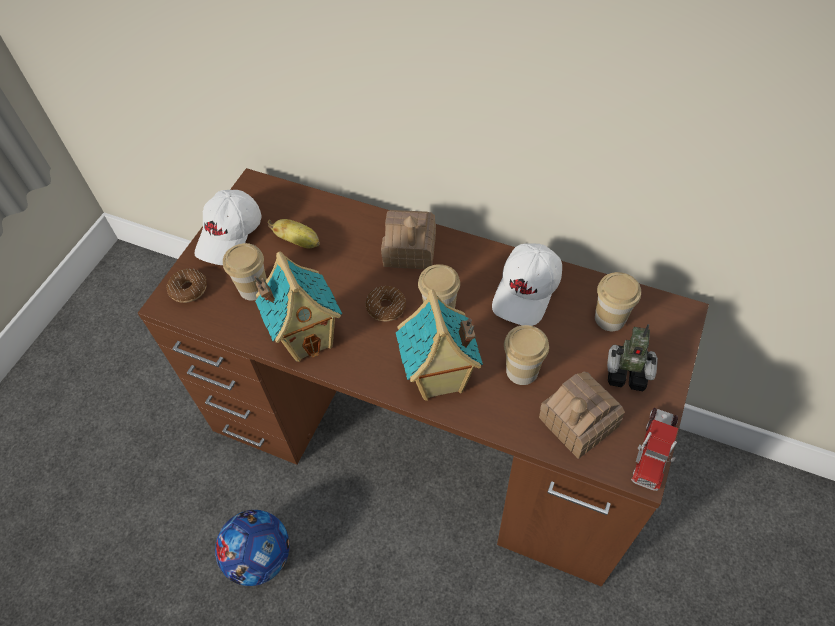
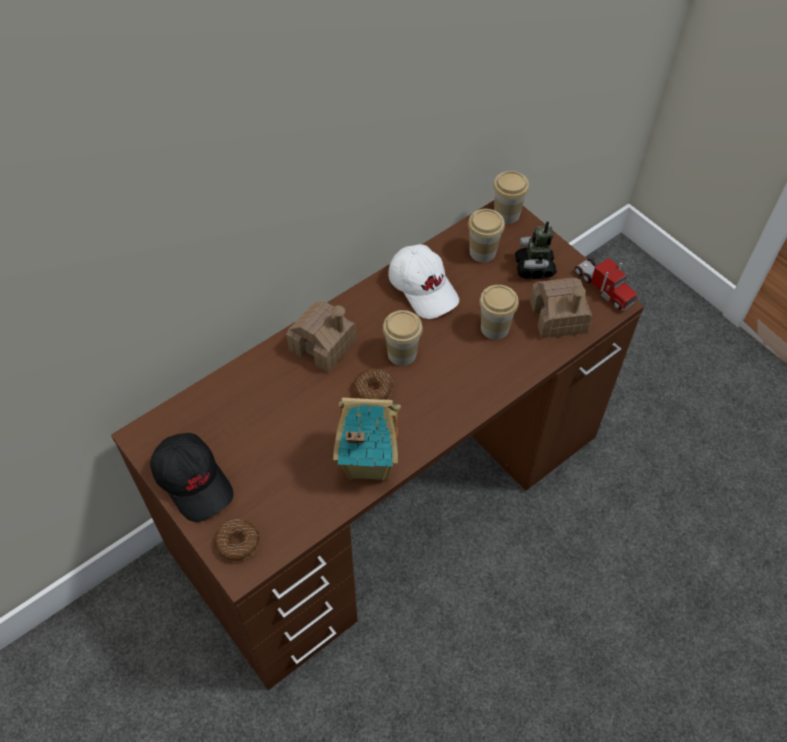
camera: 65 degrees left, 0 degrees up
(230, 235) = (194, 481): white cap -> black cap
(253, 288) = (278, 485): cup -> cup (506, 214)
(260, 557) = (433, 695): football -> none
(299, 242) = (249, 426): banana -> none
(438, 381) = (470, 386): toy house -> none
(626, 372) = (534, 268): toy robot -> toy robot turned 135 degrees clockwise

